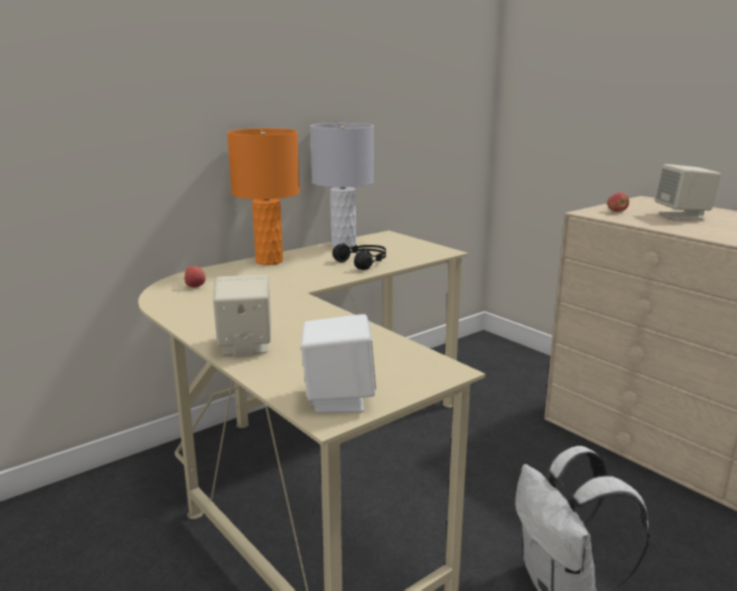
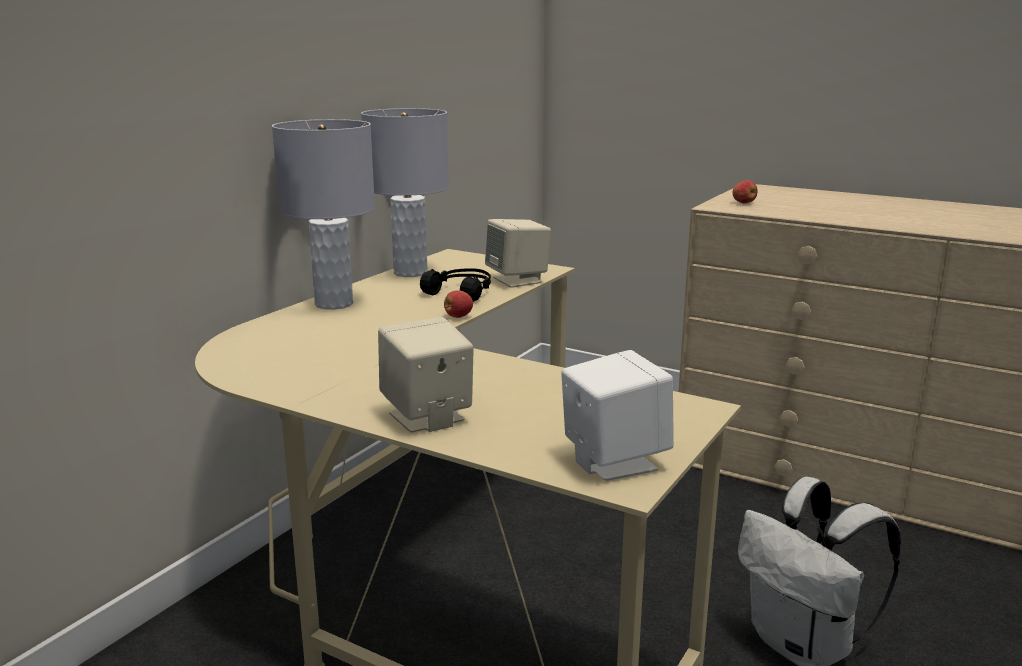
camera: 20 degrees left, 0 degrees up
(195, 286) = (267, 349): apple -> apple (458, 316)
(269, 261) = (334, 304): orange table lamp -> grey table lamp
(683, 216) = (815, 203): beige speaker -> beige speaker (518, 280)

